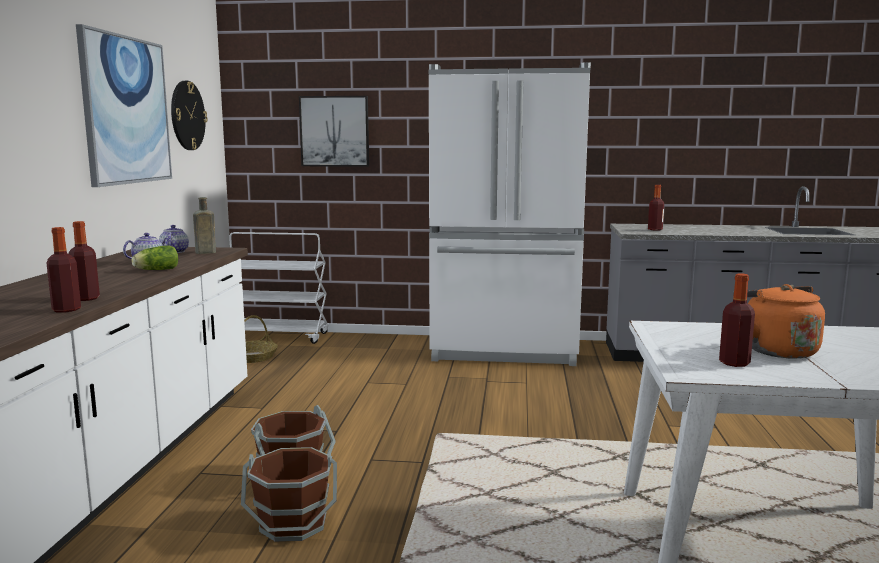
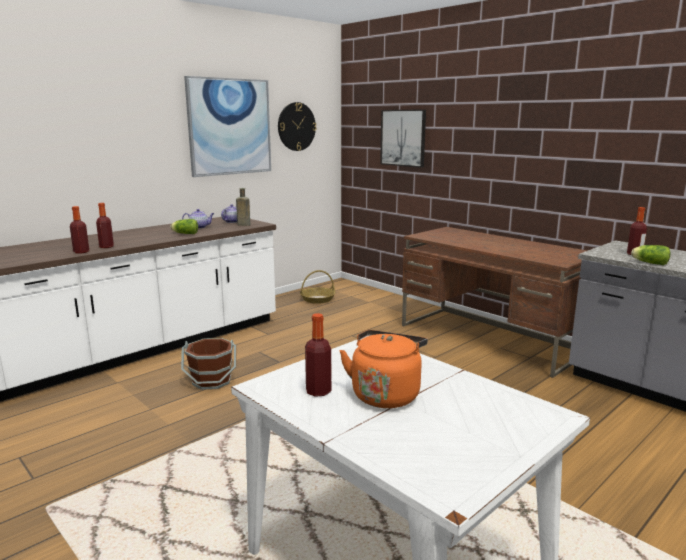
camera: 40 degrees right, 5 degrees up
(279, 336) = (356, 288): white cart -> none
(293, 524) = (167, 408): brown bucket -> none
(505, 351) = (490, 339): white fridge -> brown desk
(682, 233) = (649, 263): none -> lettuce

